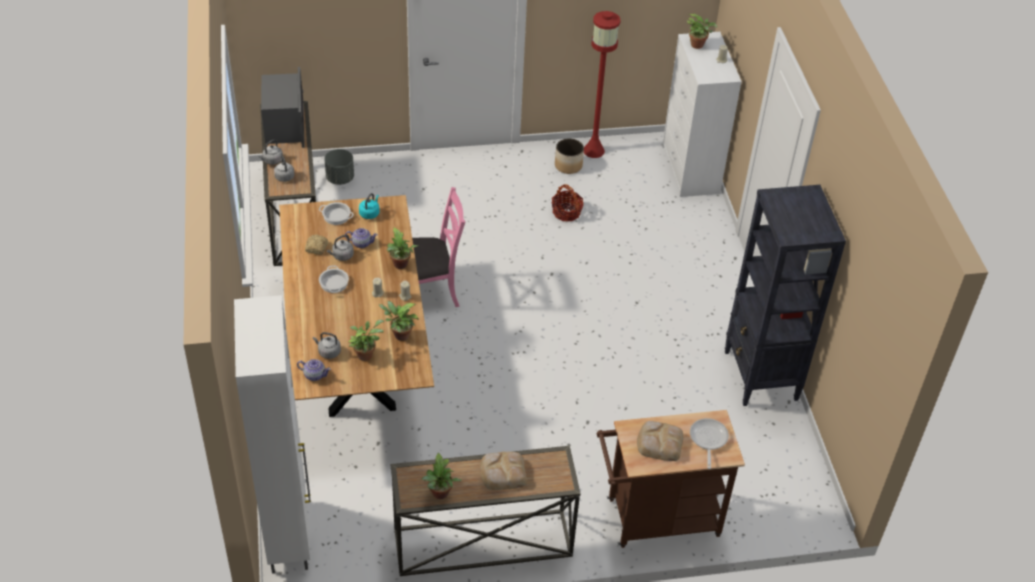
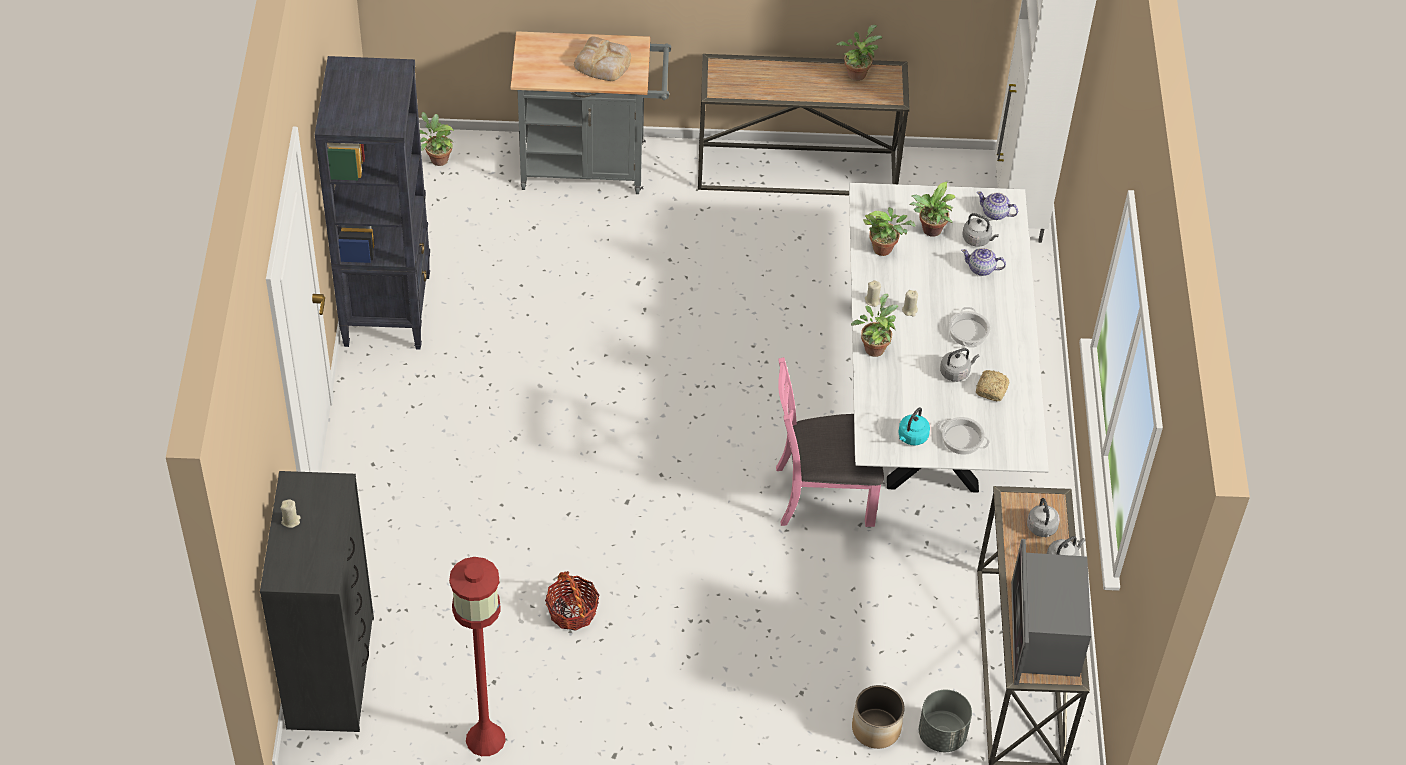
camera: 170 degrees left, 5 degrees up
(357, 358) = (929, 408): brown dining table -> white dining table
(361, 243) = (927, 389): teapot -> teapot (981, 269)
(502, 472) = (784, 83): bread -> none
(568, 165) = (540, 711): planter -> planter (875, 729)
(656, 519) = (591, 166): brown cart -> grey cart
(690, 170) = (331, 671): white dresser -> black dresser
(698, 45) = (314, 560): potted plant -> potted plant (437, 159)
(708, 440) = (546, 59): frying pan -> none

